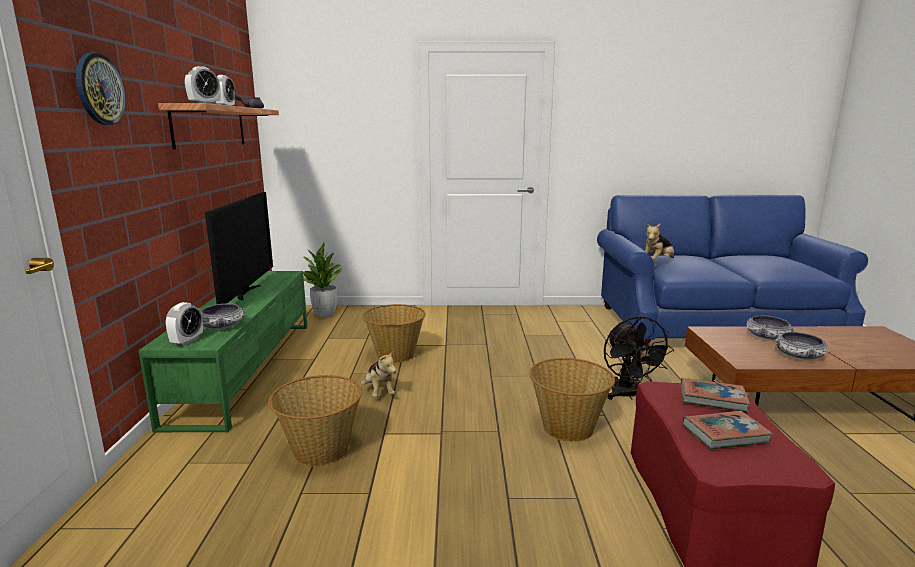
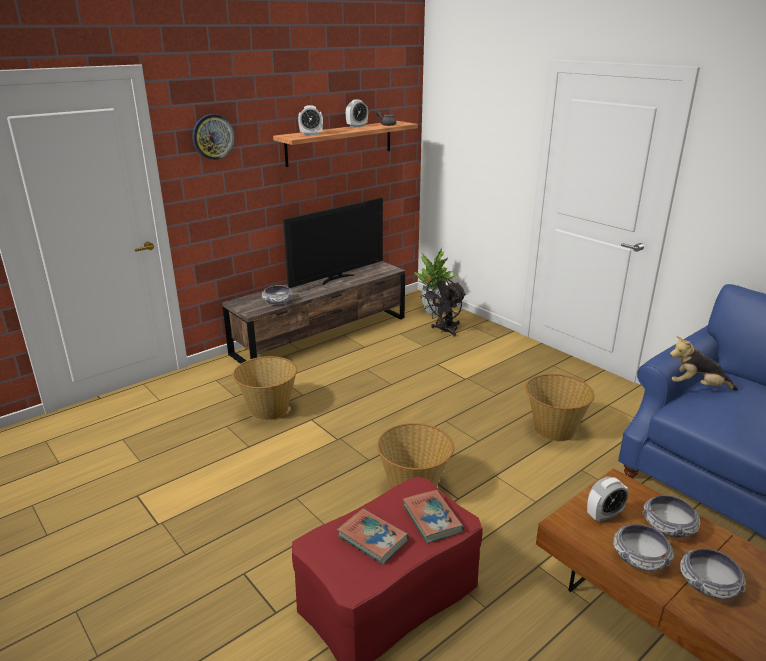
camera: 50 degrees right, 10 degrees up
(187, 341) = (246, 305): alarm clock -> alarm clock (604, 515)
(247, 368) = (322, 335): green tv stand -> brown tv stand
(379, 392) = (356, 391): plush toy -> none
(395, 355) = (415, 369): basket -> basket (553, 430)
(628, 395) = (511, 499): black fan -> black fan (444, 330)
(836, 349) = (709, 584): none -> bowl

